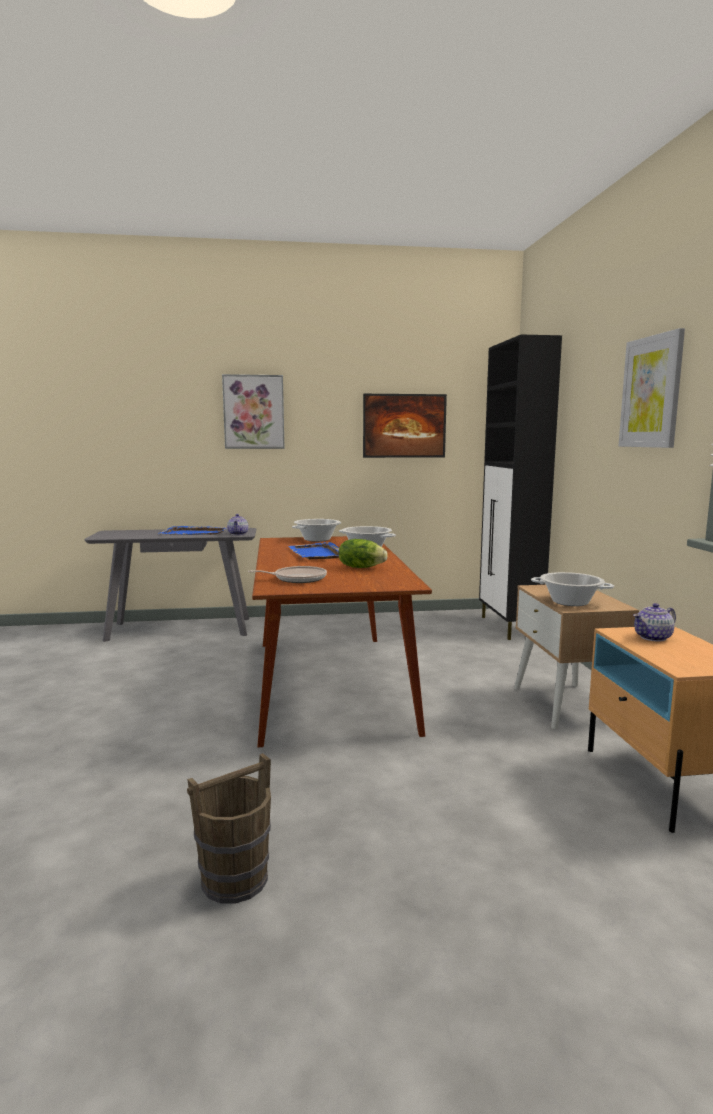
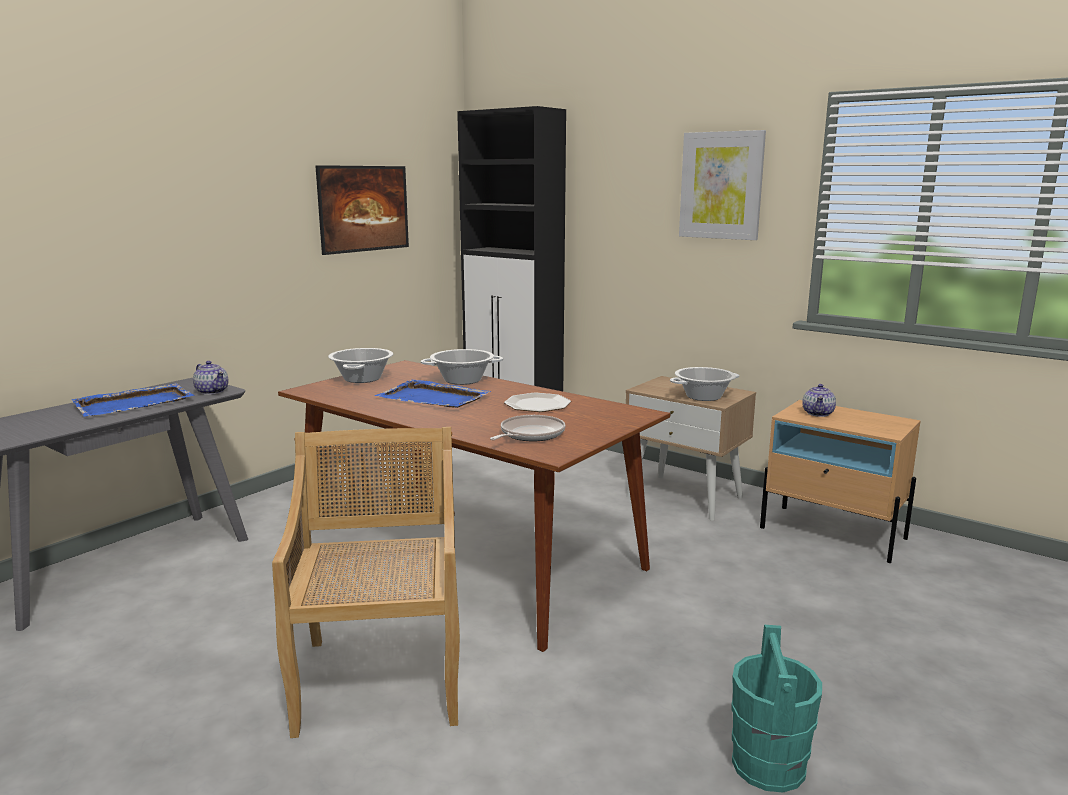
camera: 45 degrees left, 5 degrees up
(166, 719) = (381, 678): none -> beige chair
(235, 879) = (768, 764): brown bucket -> turquoise bucket
(253, 412) = (172, 195): picture -> none
(361, 567) = (537, 404): lettuce -> plate

